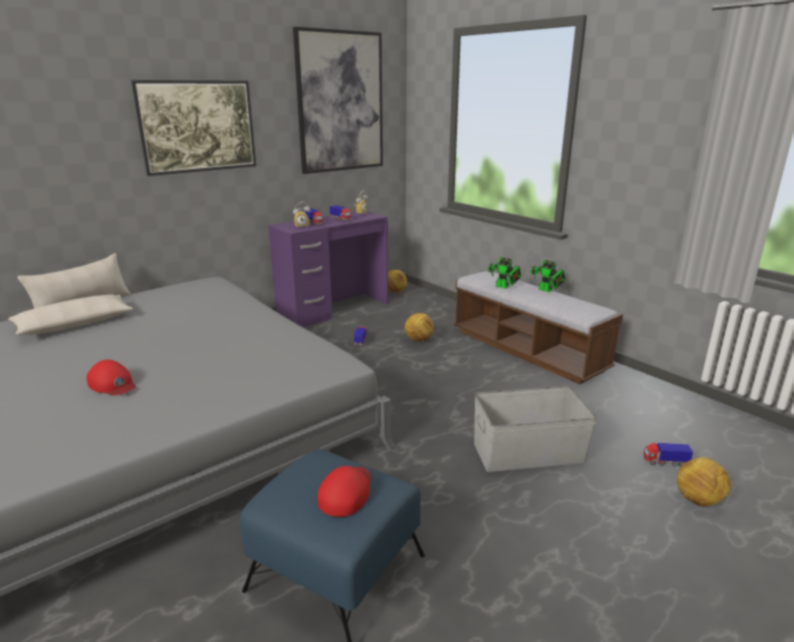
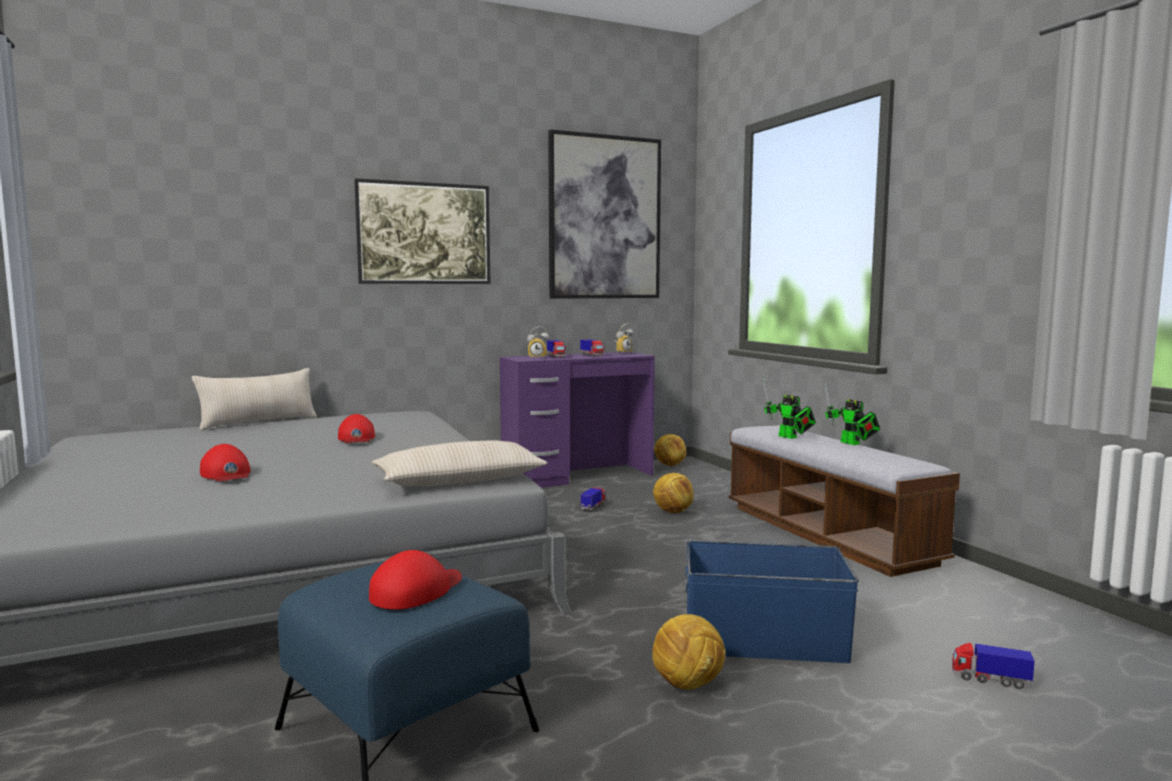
camera: 15 degrees right, 15 degrees down
(75, 324) = (236, 433): beige pillow -> beige pillow (460, 481)
(188, 322) = (356, 438): none -> red cap
(529, 453) = (765, 642): grey storage box -> blue storage box
(698, 500) = (1029, 733): football -> football (688, 684)

